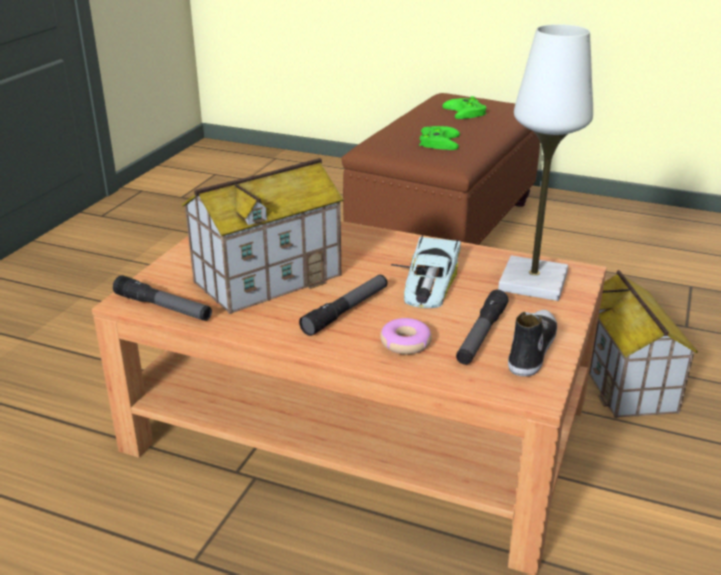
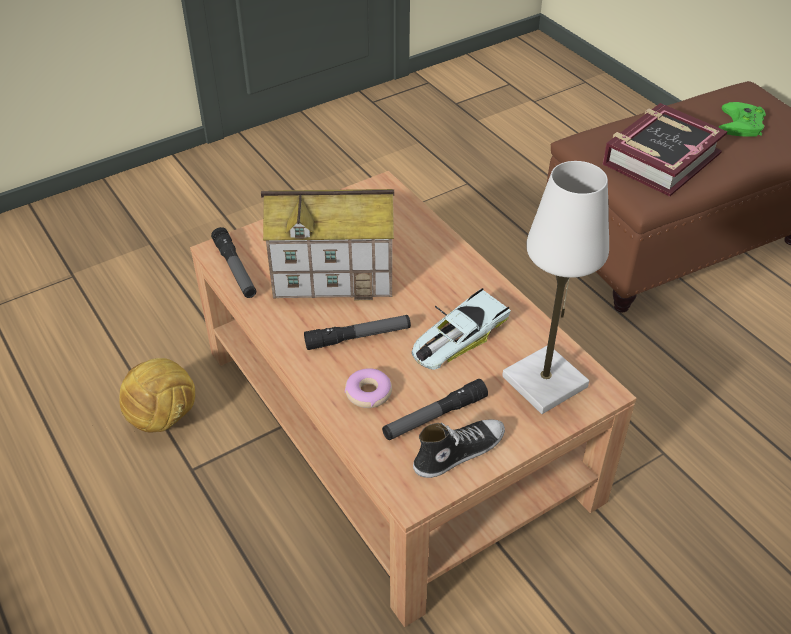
camera: 35 degrees right, 15 degrees up
(117, 530) = (164, 418): none -> football
(437, 141) = (660, 158): green game controller -> book
(626, 382) = (673, 504): toy house -> none

